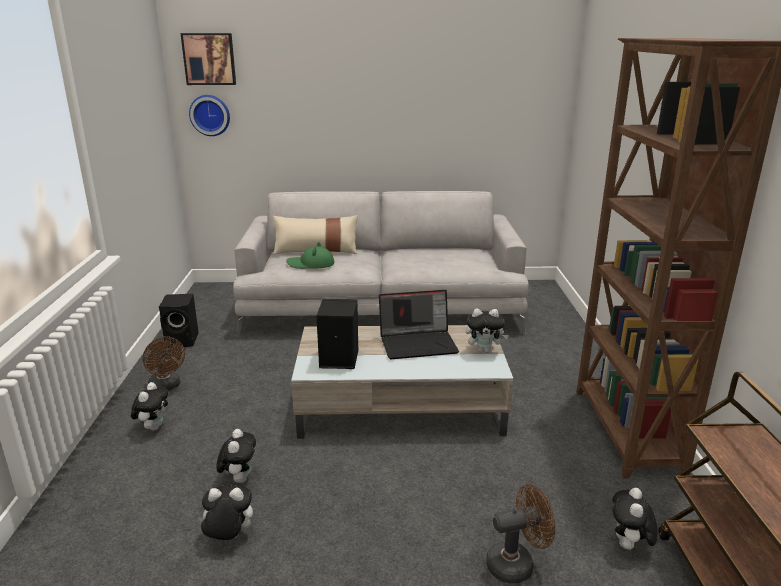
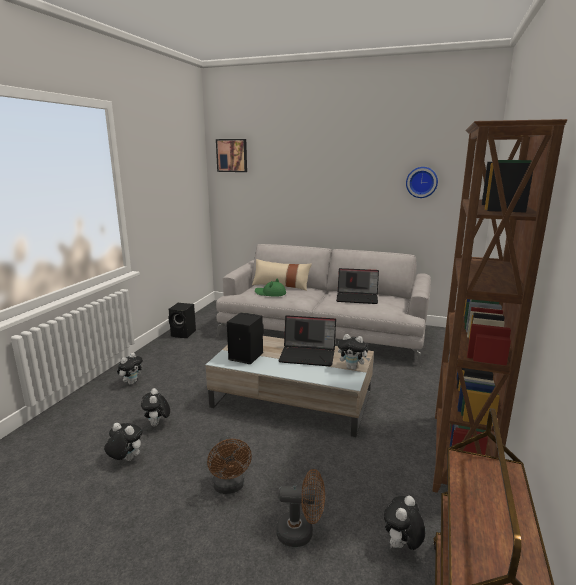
camera: 20 degrees right, 5 degrees down
(166, 387) = (155, 360): brown fan -> brown fan (230, 487)
(210, 115) = (230, 191): wall clock -> wall clock (421, 182)
(239, 478) = (157, 424): plush toy -> plush toy turned 150 degrees clockwise
(431, 256) = (357, 298): none -> laptop

